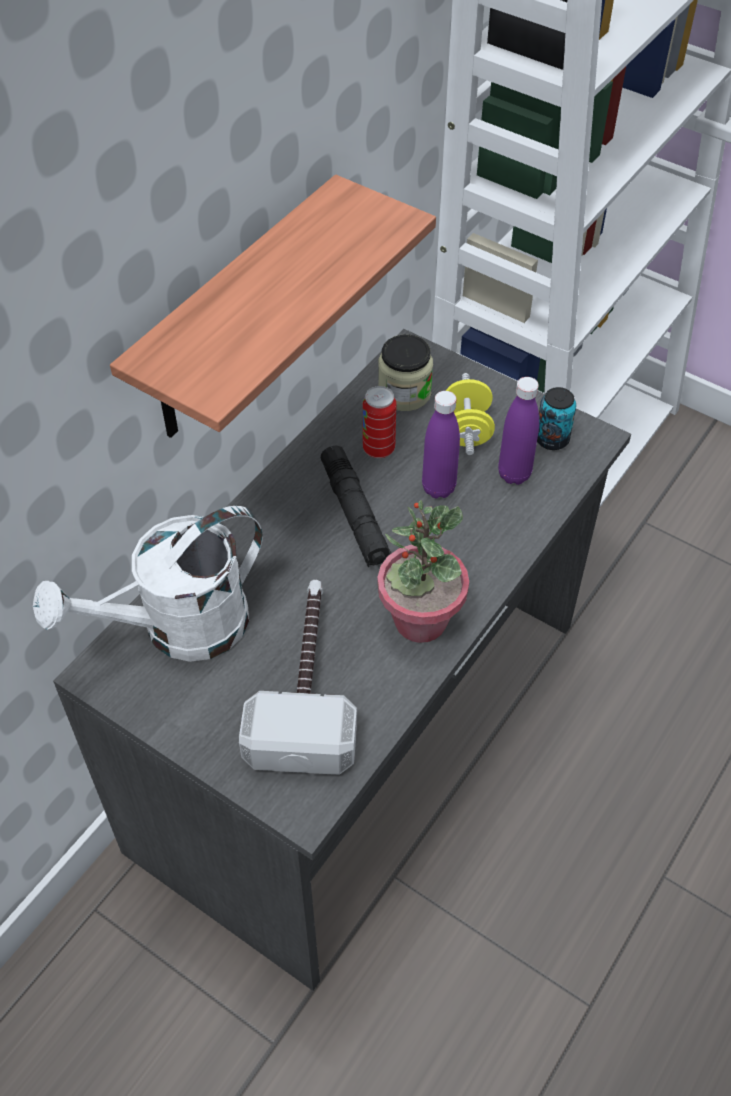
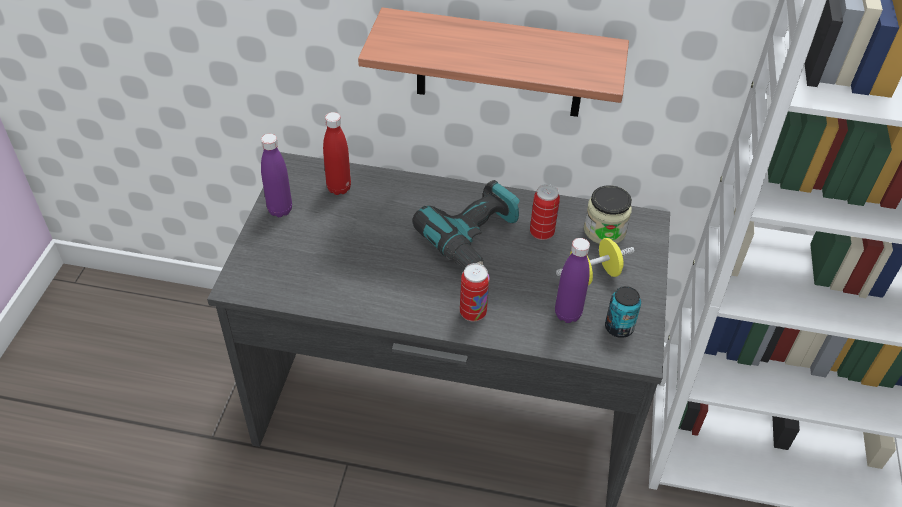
camera: 65 degrees right, 5 degrees down
(178, 629) = (339, 188): white watering can -> red bottle
(307, 682) = (327, 257): hammer -> none
(355, 514) = (475, 239): black flashlight -> power drill
(419, 620) = (403, 298): potted plant -> none
(438, 488) = (526, 275): purple bottle -> purple bottle (280, 210)
(474, 559) = (473, 313): none -> can

